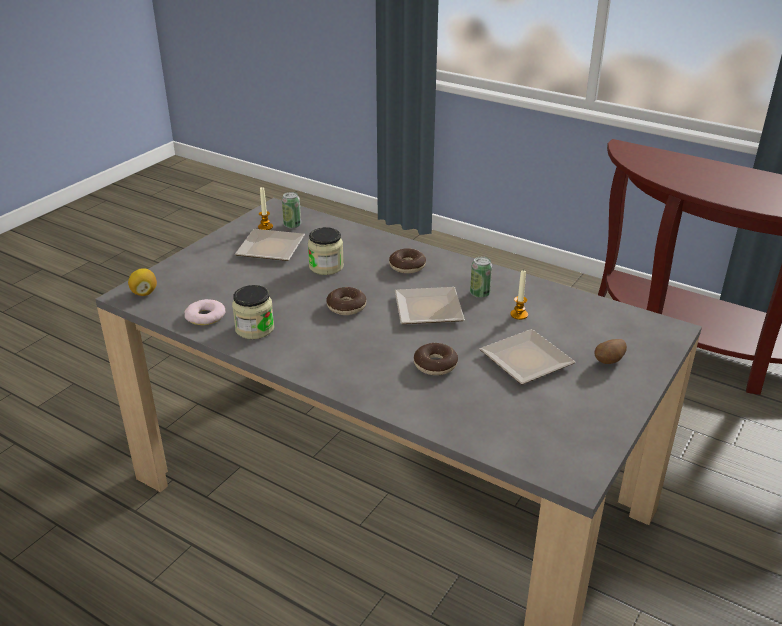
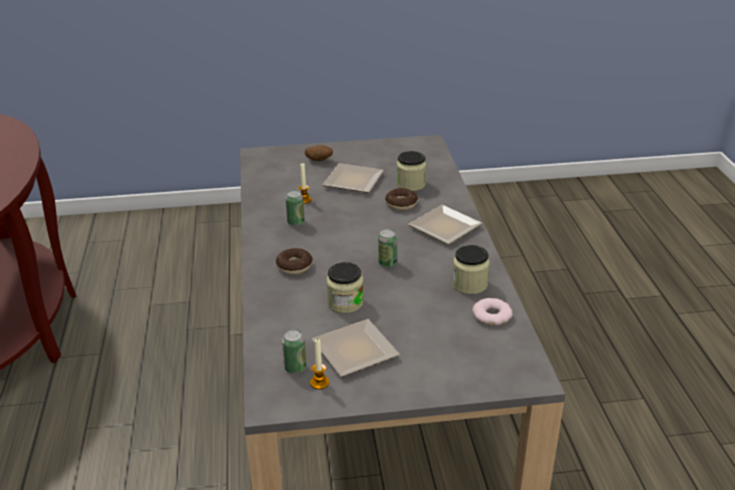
camera: 130 degrees left, 0 degrees up
(144, 293) = (516, 371): lemon -> none
(346, 307) = (387, 263): donut -> can
(431, 310) = (344, 230): plate -> plate (444, 226)
(470, 394) = (410, 184): none -> jar

